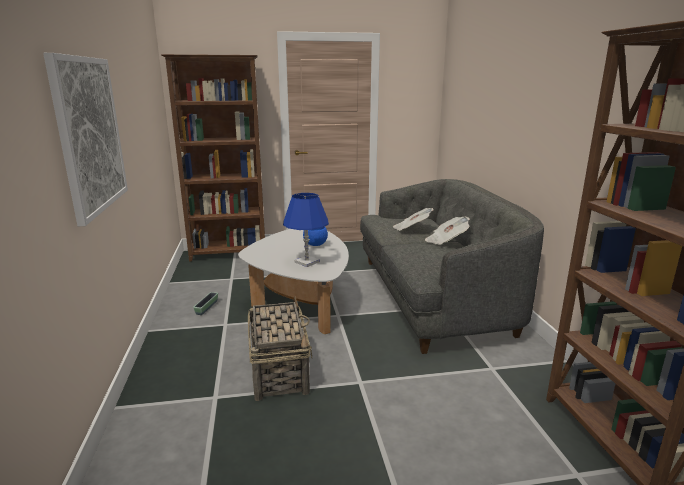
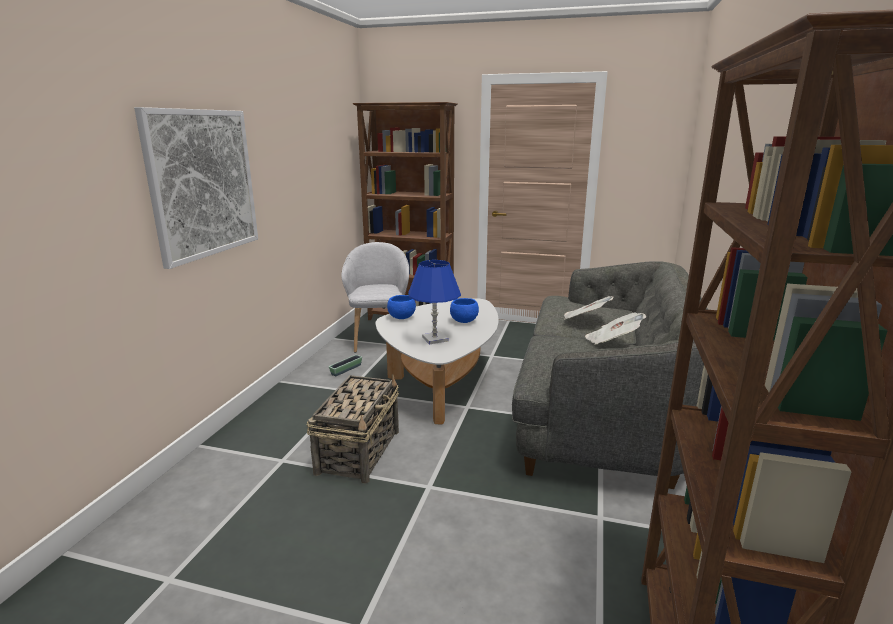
camera: 25 degrees right, 0 degrees up
(216, 277) = (379, 341): none -> grey armchair
(259, 250) = (401, 318): none -> blue bowl

